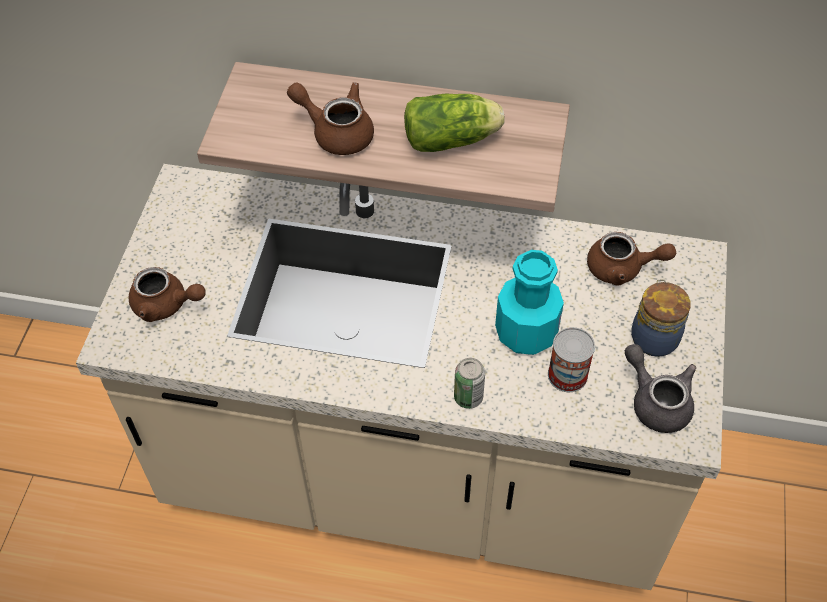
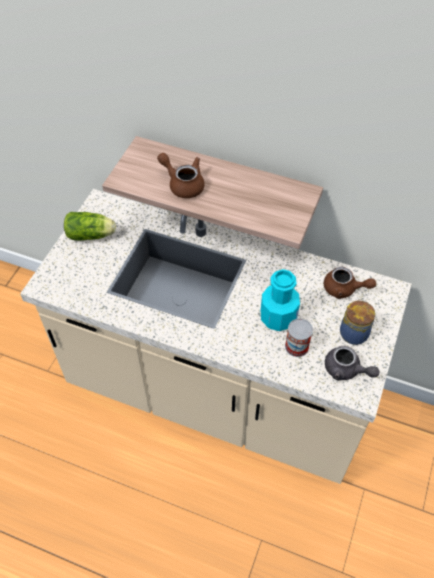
camera: 10 degrees right, 0 degrees up
(166, 305) = (76, 269): brown teapot -> none
(454, 139) = (250, 198): lettuce -> lettuce (92, 235)
(468, 397) = (235, 350): can -> none
(656, 401) = (346, 370): grey teapot -> grey teapot turned 150 degrees clockwise

